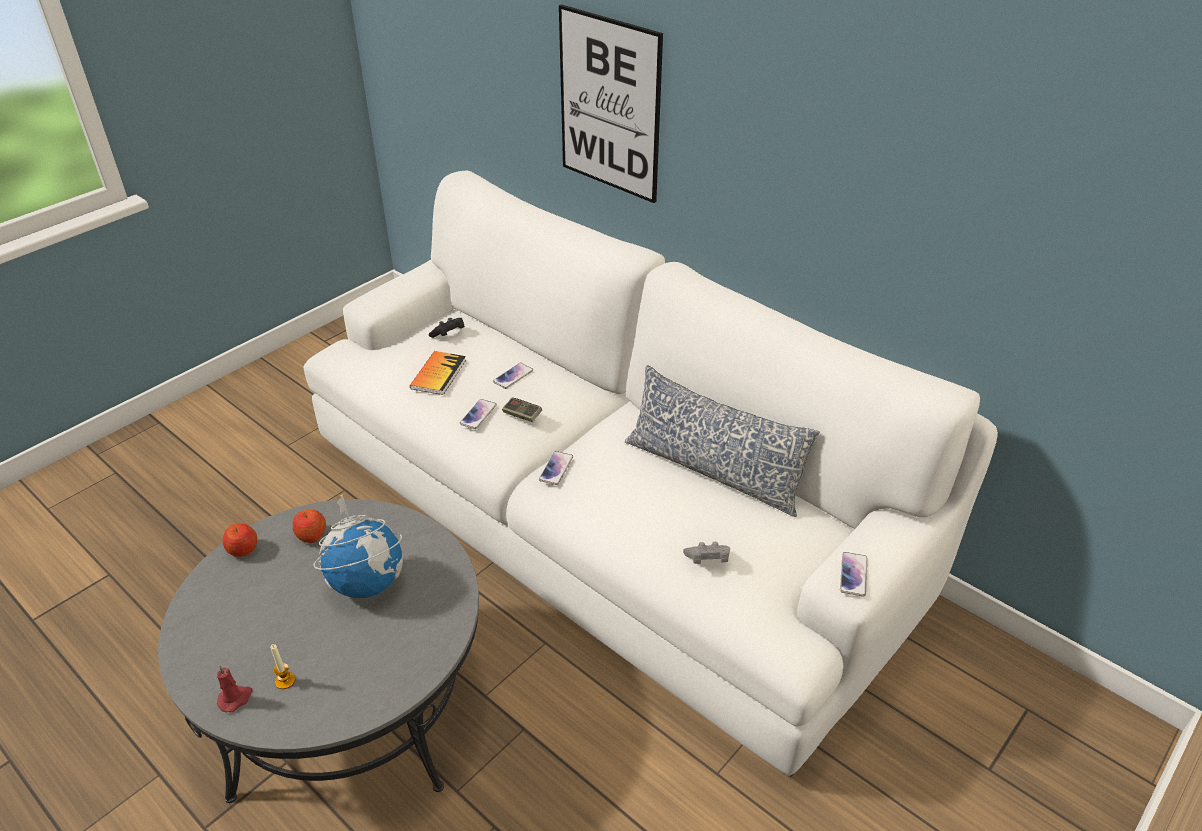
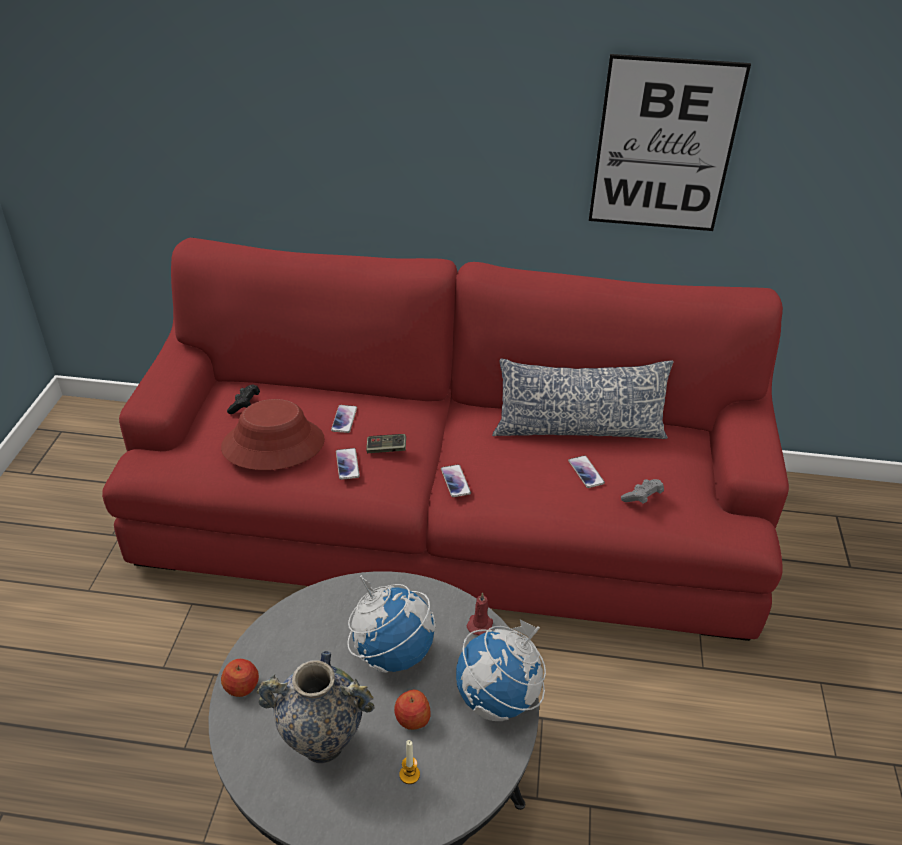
camera: 35 degrees left, 0 degrees up
(235, 698) = (380, 816): red candle -> red candle (480, 624)
(251, 622) = (322, 744): none -> vase
(311, 535) = (296, 639): apple -> apple (412, 718)
(407, 664) = (498, 699): none -> globe
(438, 374) = (273, 444): book -> red hat
(602, 516) = (448, 518): white sofa -> red sofa
(609, 105) = (358, 134): picture -> picture (664, 146)
(853, 574) = (758, 458): phone -> phone (586, 472)

